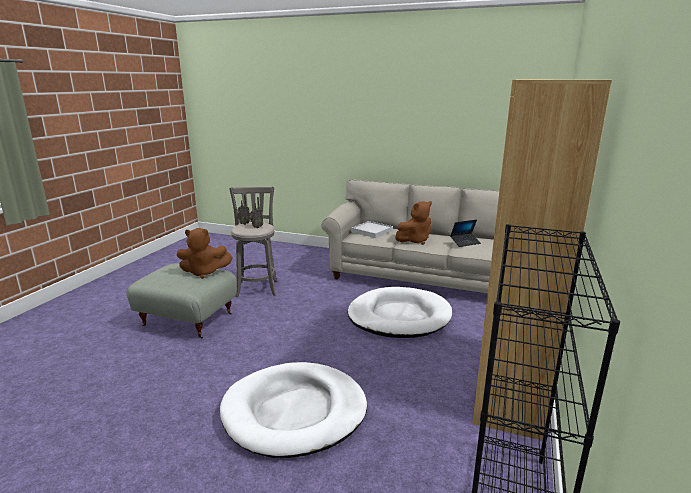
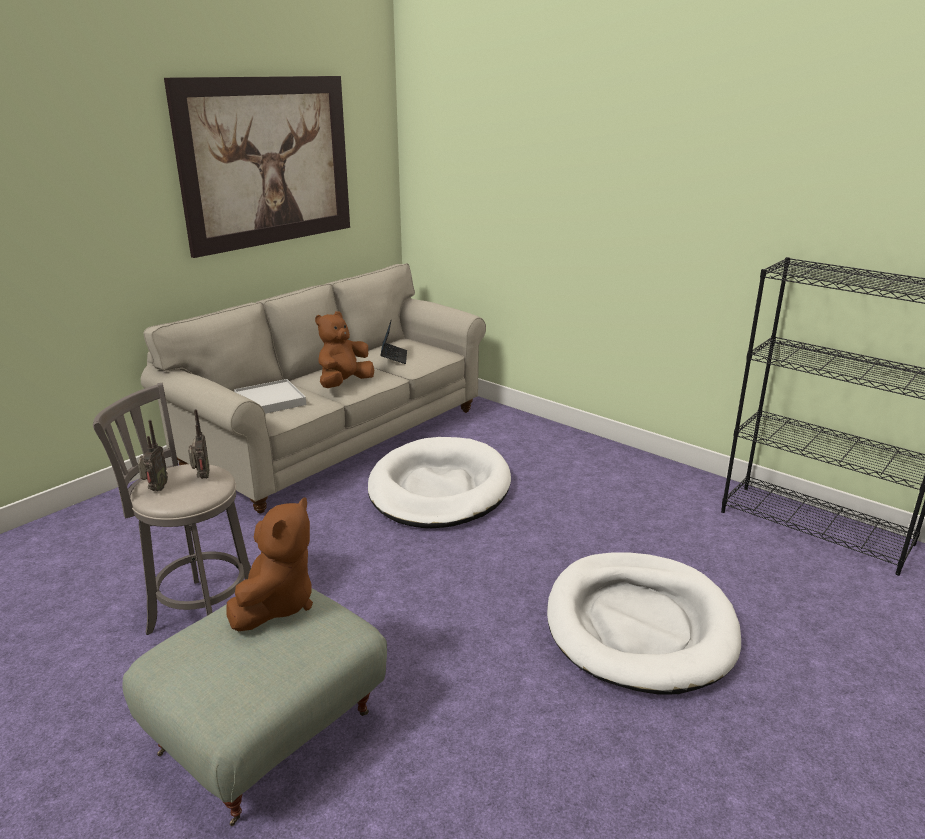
camera: 70 degrees left, 5 degrees up
(415, 241) = (344, 384): brown plush toy -> brown plush toy turned 135 degrees counterclockwise
(447, 110) = (267, 162): none -> picture
(510, 387) = (630, 466): brown bookcase -> none

